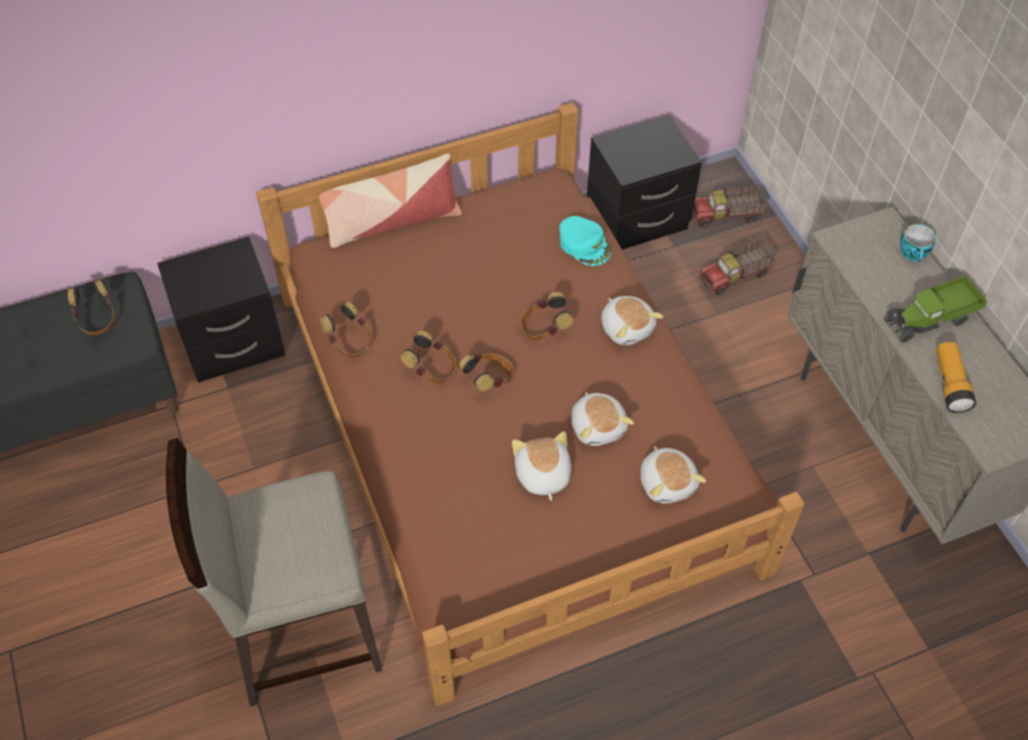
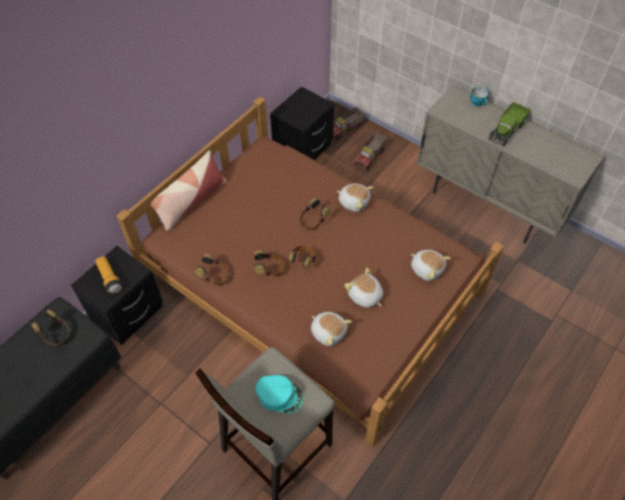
camera: 30 degrees left, 0 degrees up
(584, 244) = (303, 169): turquoise cap -> turquoise cap (279, 395)
(598, 426) = (375, 258): plush toy -> plush toy (328, 332)
(950, 384) = (536, 156): flashlight -> flashlight (109, 278)

